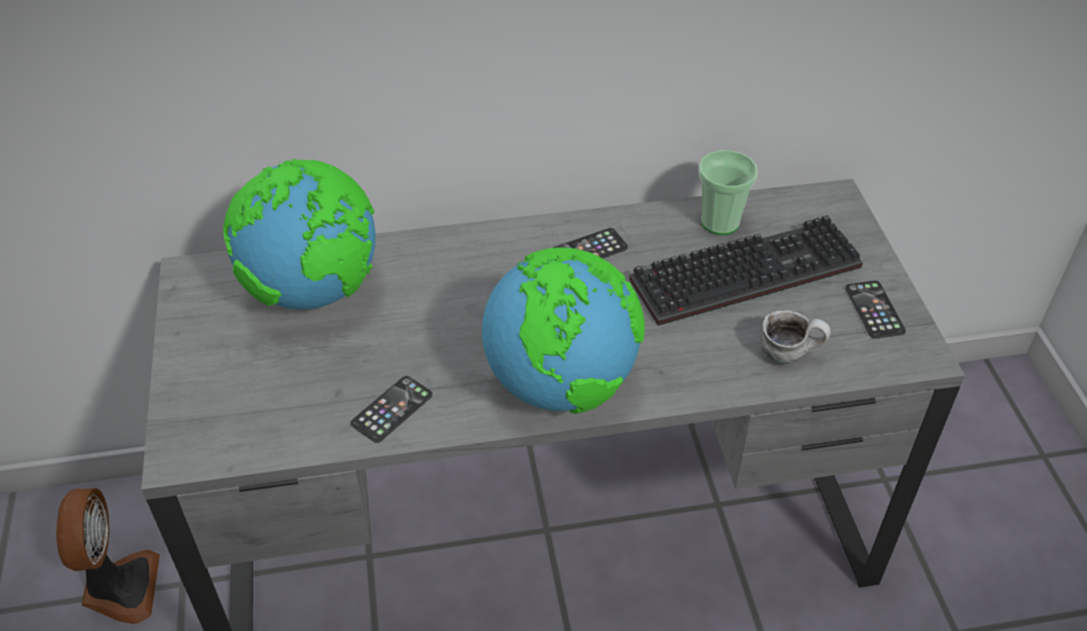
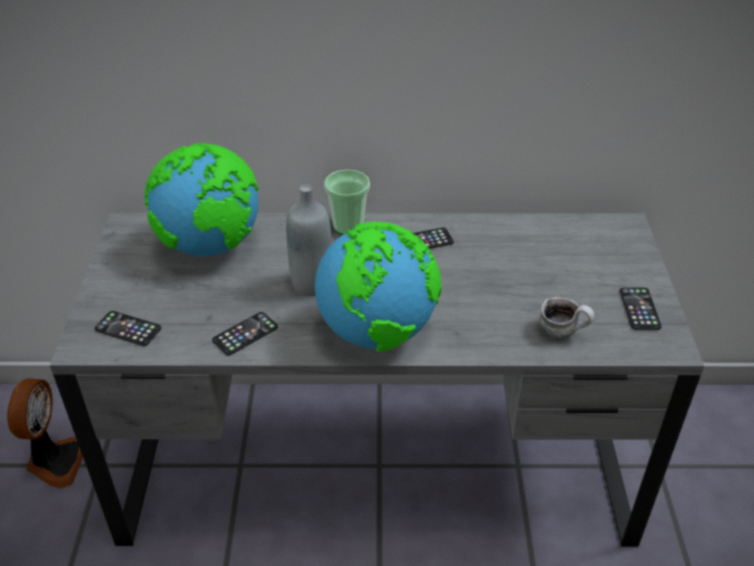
camera: 10 degrees right, 5 degrees down
(234, 423) = (128, 329): none -> phone
(461, 328) = (312, 284): none -> grey bottle
(720, 222) = (530, 233): cup -> cup (348, 226)
(747, 270) = (543, 269): keyboard -> none

